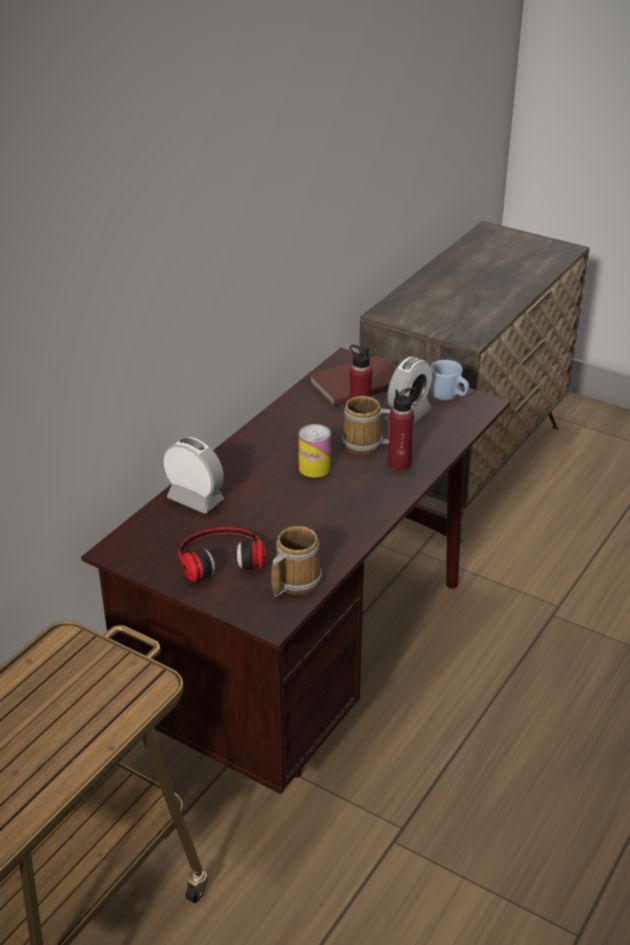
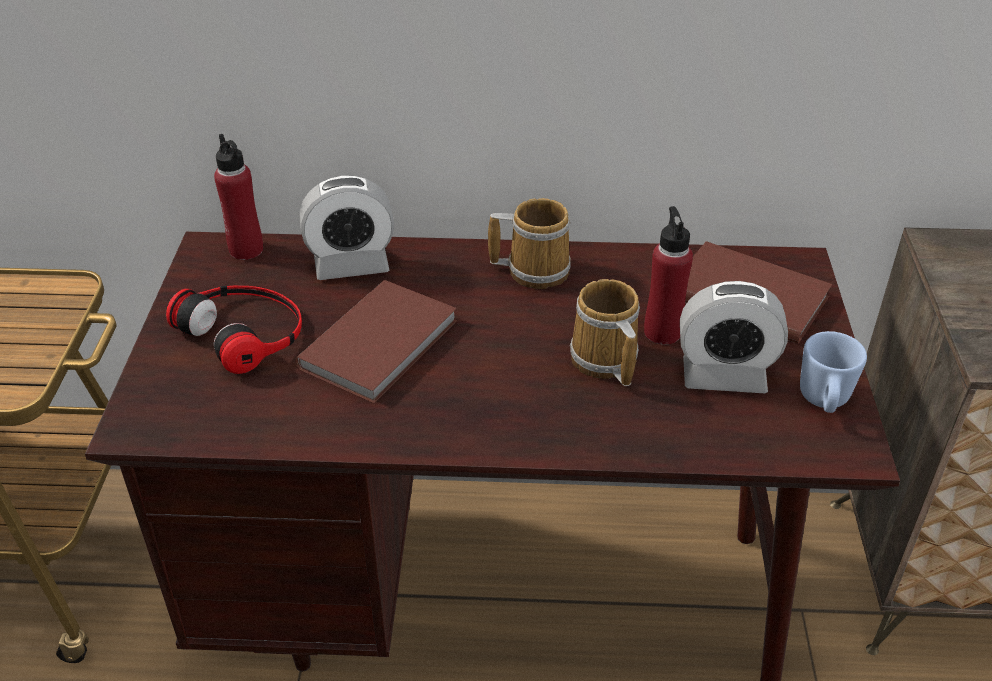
camera: 60 degrees right, 5 degrees up
(195, 499) = (351, 265): alarm clock -> alarm clock turned 75 degrees clockwise
(283, 510) = (383, 344): none -> brown book
(294, 581) = (230, 414): mug -> mug (534, 269)
(314, 468) = (503, 335): can -> none
(399, 464) = (587, 414): red bottle -> red bottle (246, 250)

